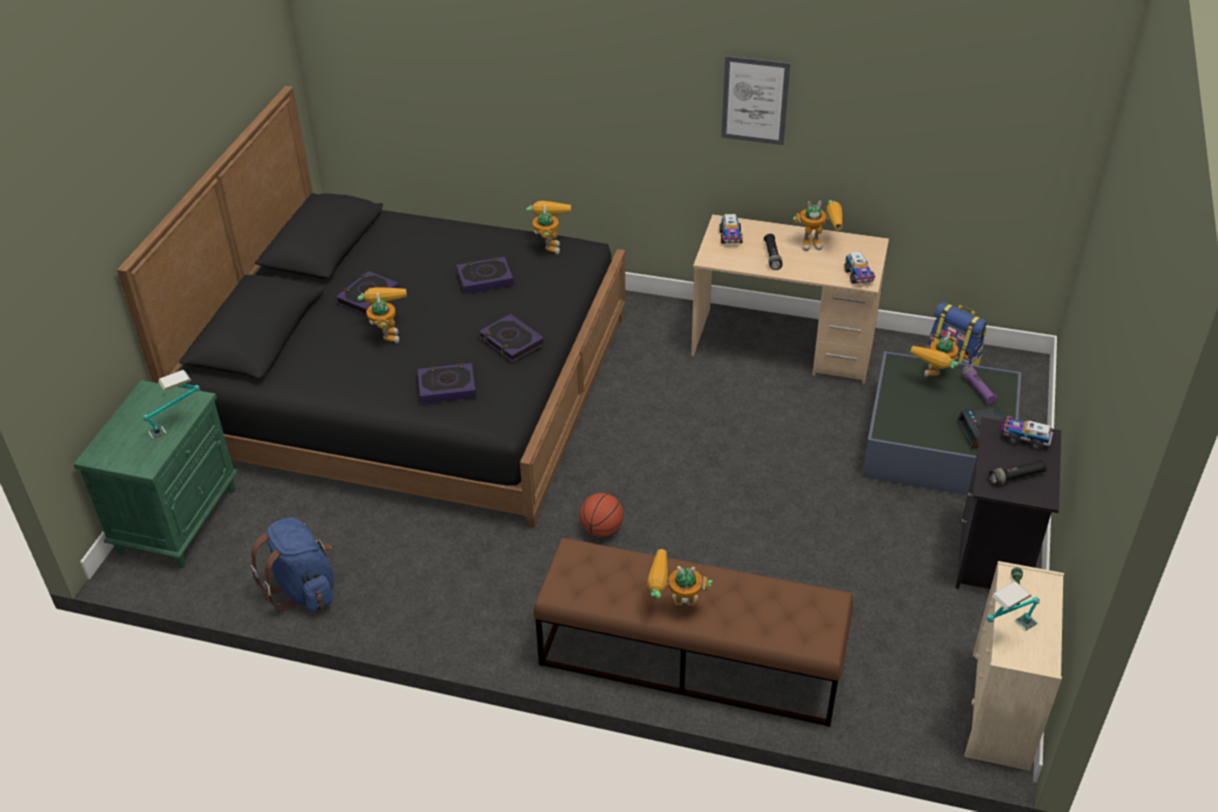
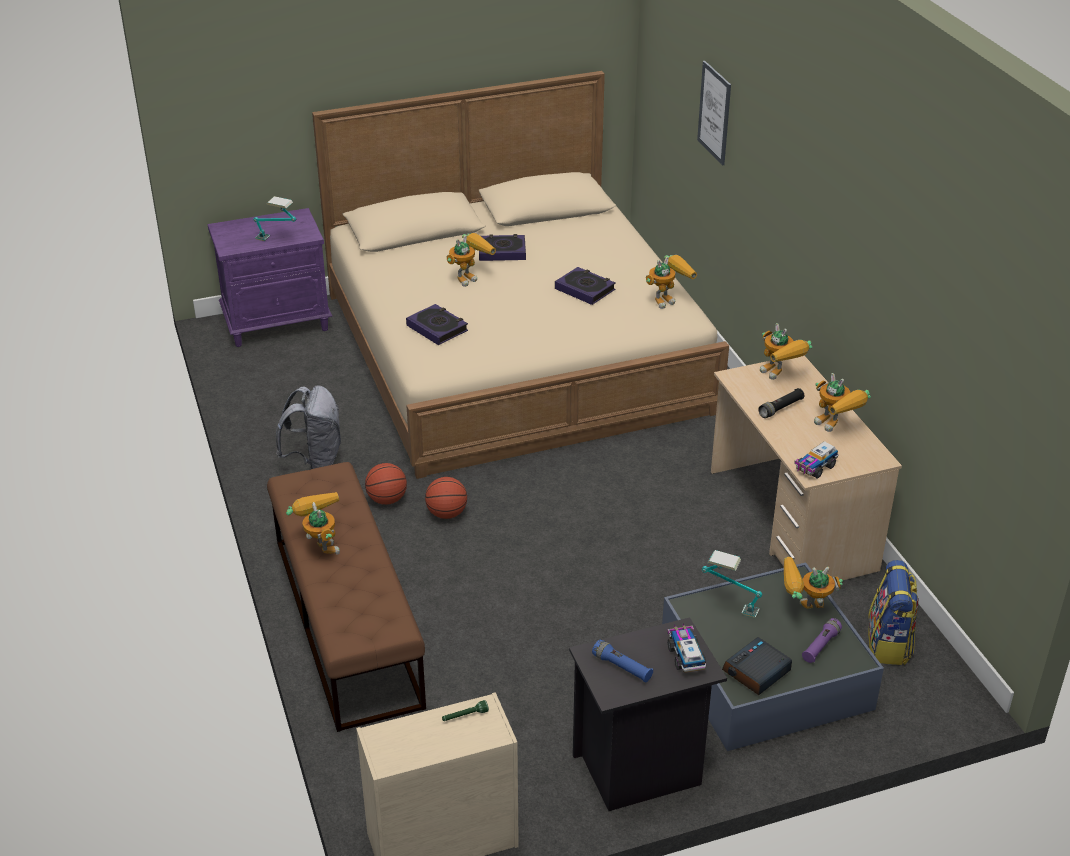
camera: 55 degrees right, 5 degrees down
(178, 519) = (277, 323): green nightstand -> purple nightstand
(303, 589) = (260, 404): blue backpack -> none
(413, 384) = (514, 351): black bed -> beige bed
(439, 586) = (315, 461): none -> grey backpack
(511, 342) = (521, 333): book -> none
(545, 560) = (387, 500): none -> basketball
(730, 237) = (780, 376): toy truck -> toy robot
(755, 100) = (846, 249): picture -> picture (714, 113)
(1007, 633) = (404, 727): table lamp -> table lamp (729, 606)
(1016, 477) = (622, 667): black flashlight -> blue flashlight

